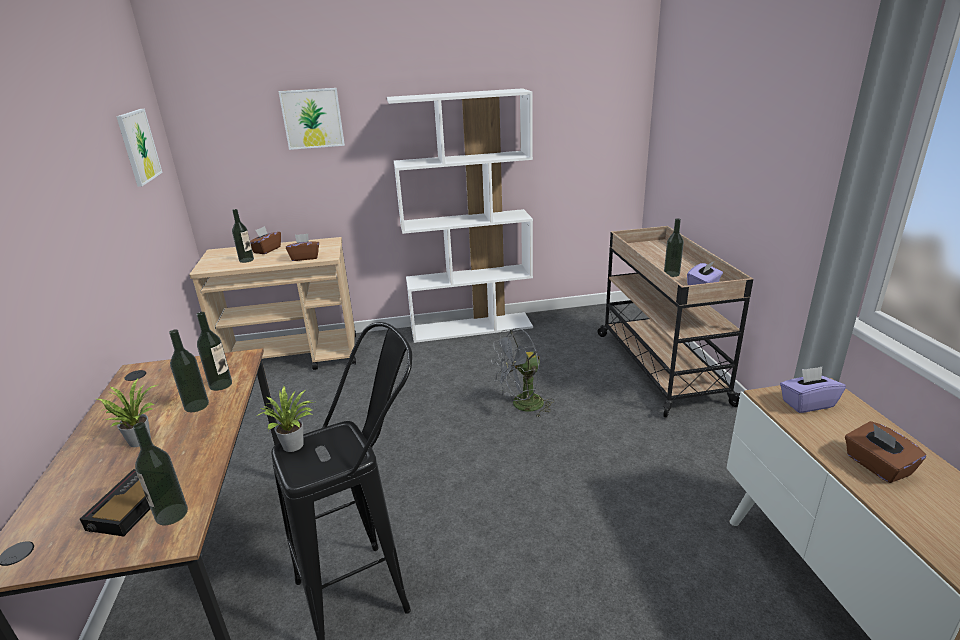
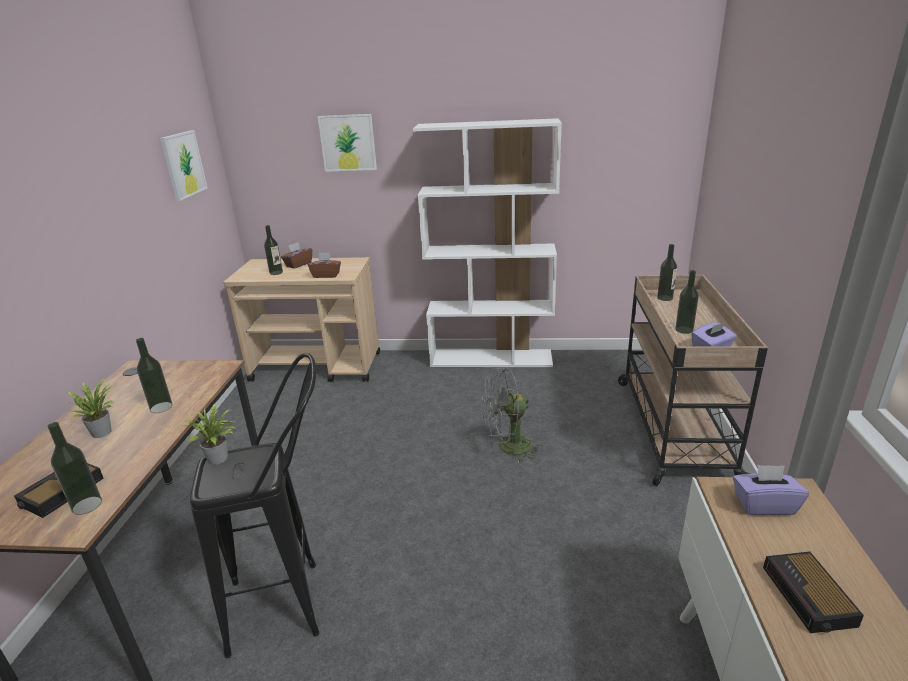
camera: 15 degrees right, 0 degrees up
(220, 384) = (190, 390): bottle -> bottle (665, 298)
(876, 466) = (809, 597): brown tissue box -> alarm clock

